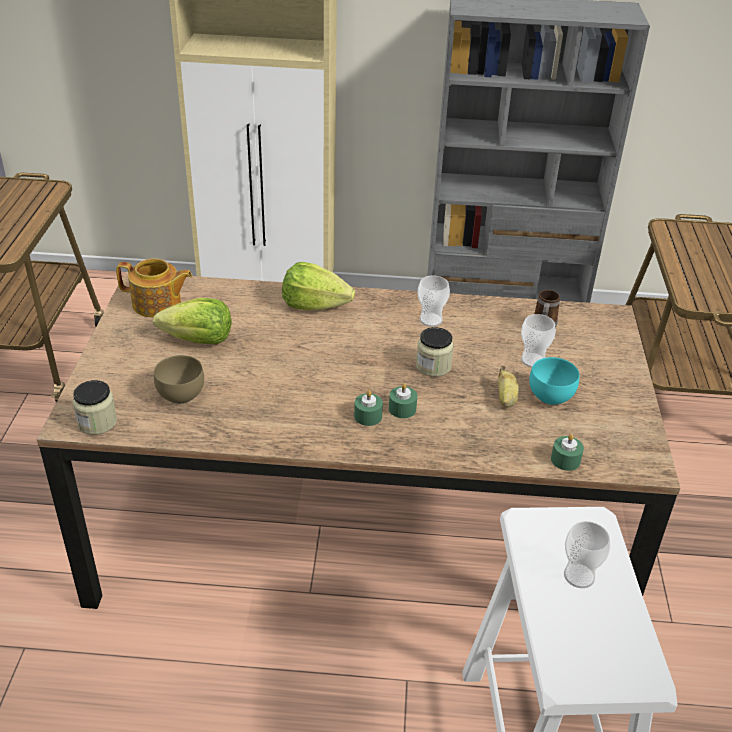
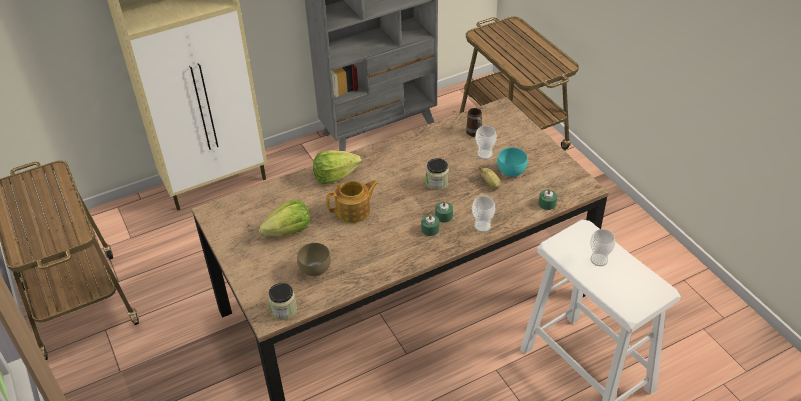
camera: 30 degrees left, 5 degrees up
(157, 304) = (238, 220): teapot -> teapot (354, 211)
(431, 320) = (410, 155): cup -> cup (482, 226)

